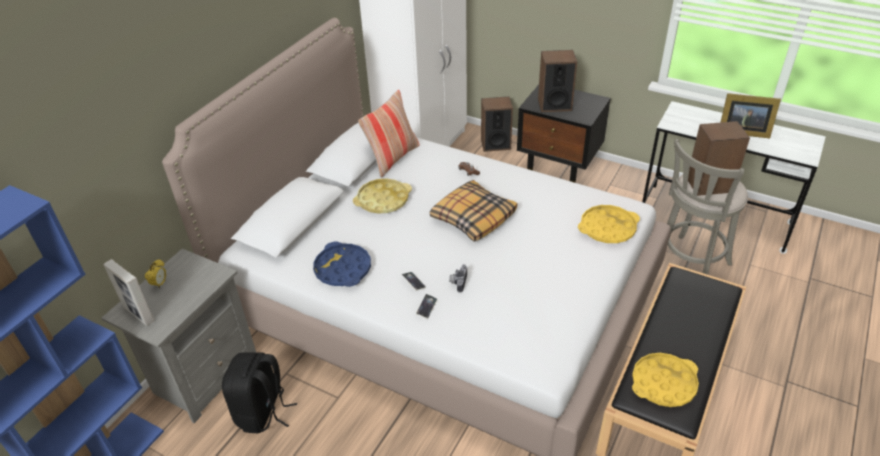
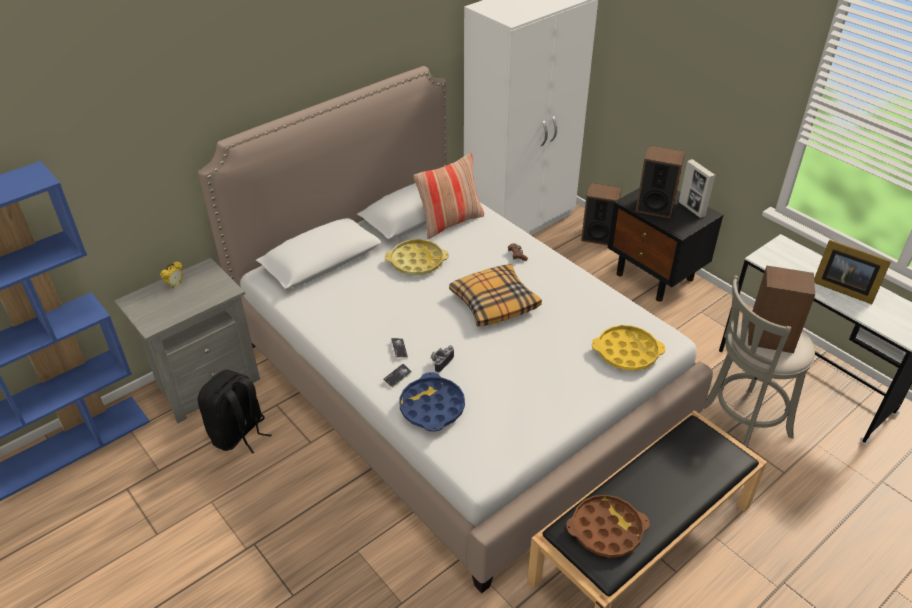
camera: 20 degrees right, 0 degrees up
(139, 314) = (145, 306): picture frame -> picture frame (691, 209)
(343, 269) = (342, 317): blue tray -> blue tray (432, 407)
(663, 383) = (606, 530): yellow tray -> brown tray

